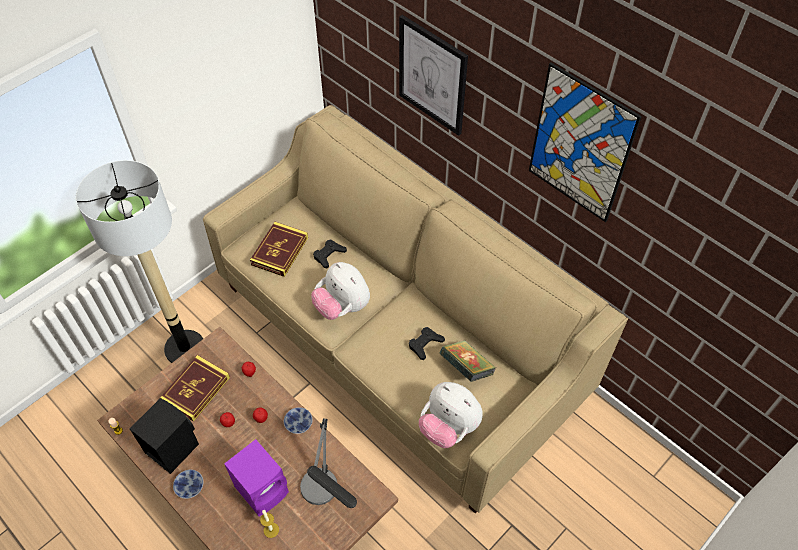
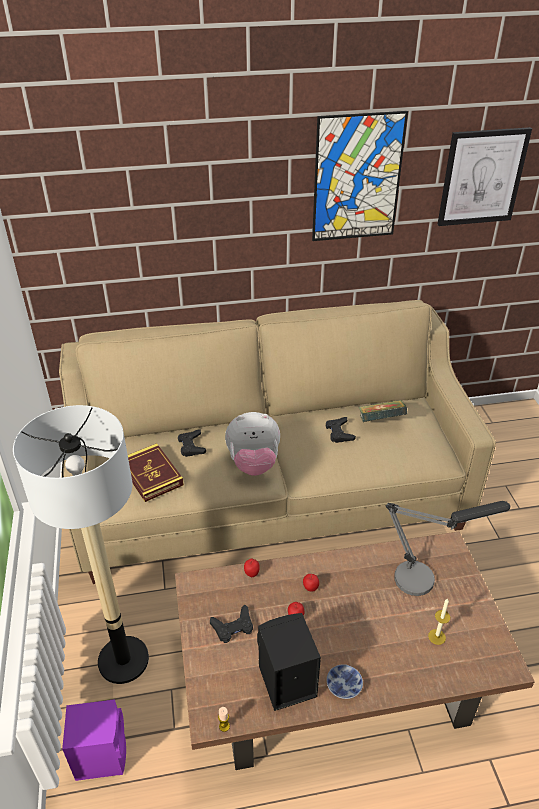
camera: 55 degrees left, 15 degrees down
(196, 389) = (233, 627): book -> black game controller
(263, 489) = (389, 622): purple speaker -> purple speaker (101, 754)
(297, 424) = (337, 563): bowl -> none
(432, 75) = (189, 218): picture -> picture (482, 177)
(448, 427) = (426, 458): plush toy -> none

